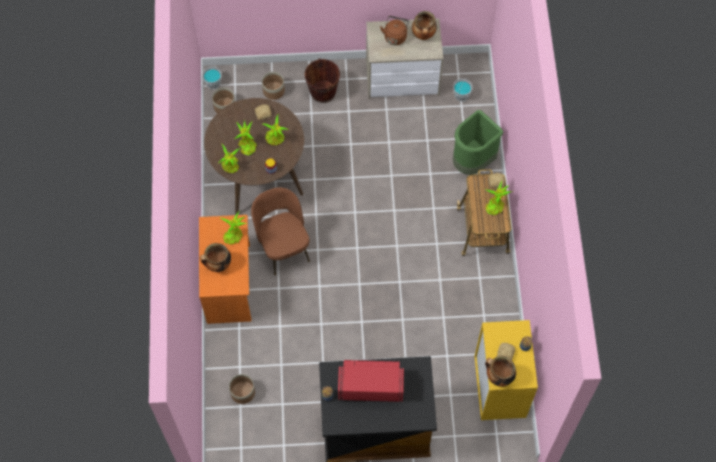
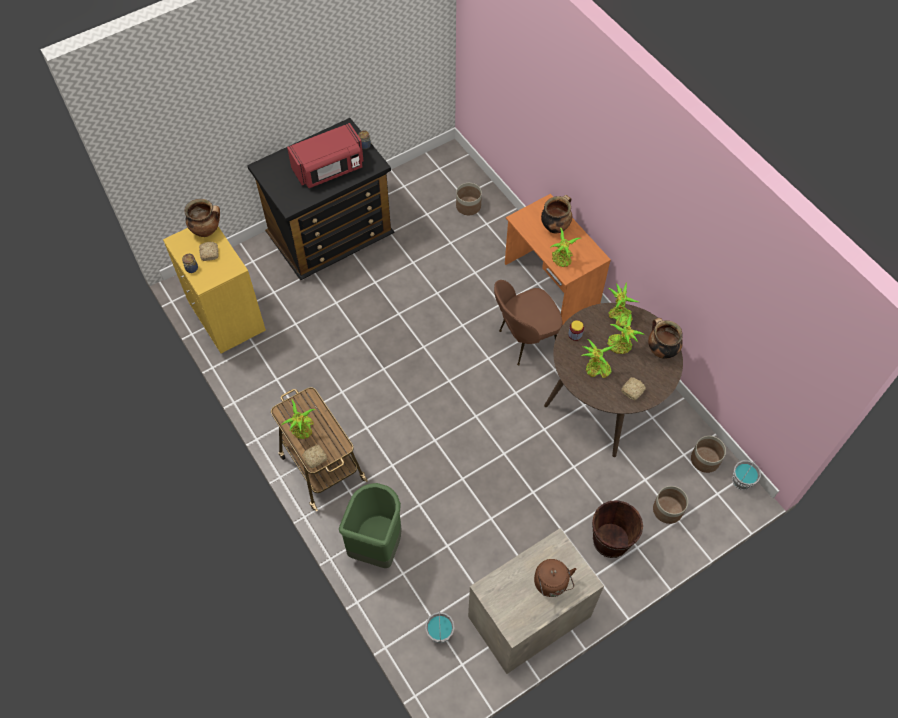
camera: 150 degrees right, 5 degrees down
(283, 248) = (523, 342): brown chair -> brown chair turned 120 degrees clockwise
(423, 35) = (516, 607): cooking pot -> cooking pot (661, 350)

